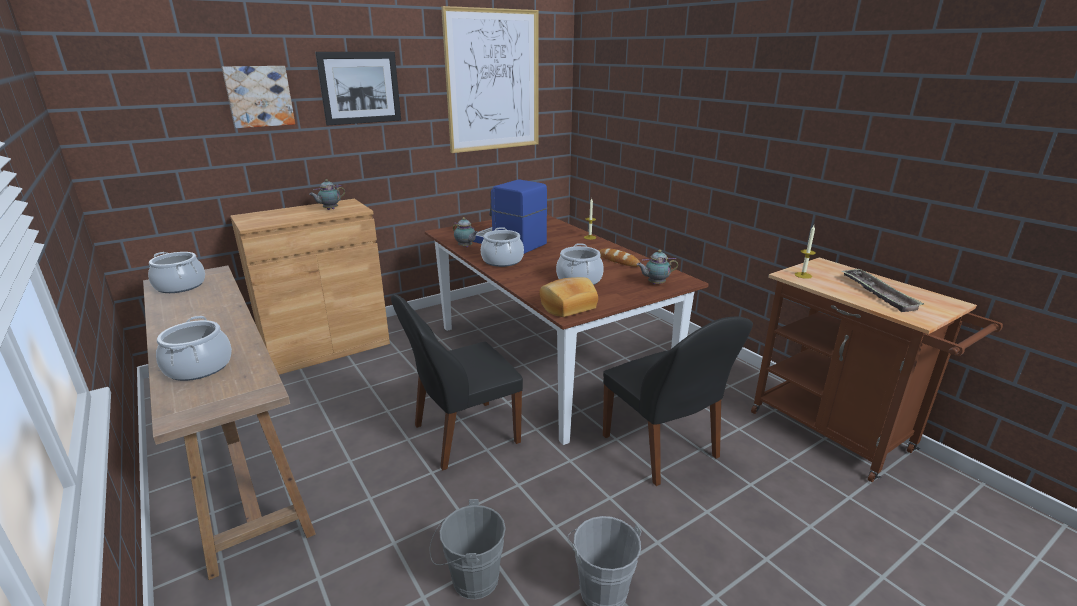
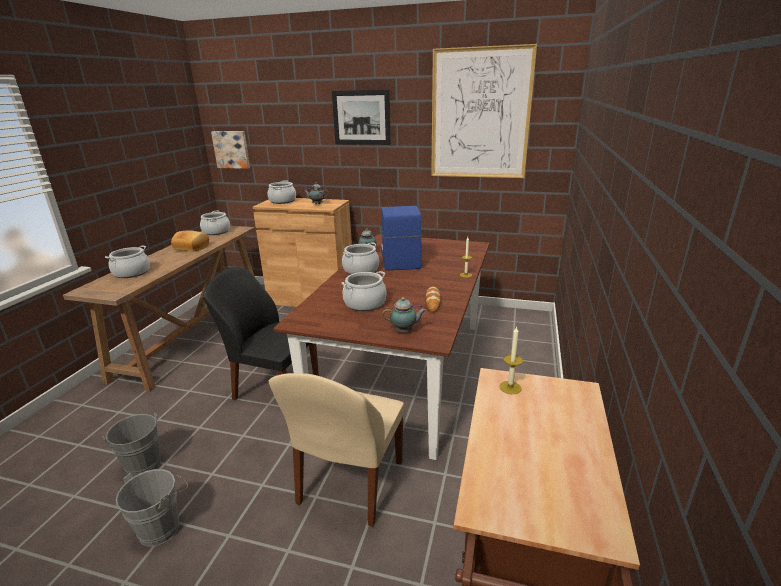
camera: 50 degrees right, 0 degrees up
(259, 96) = (296, 121): picture -> picture (232, 149)
(266, 216) = (282, 201): none -> cooking pot
(567, 306) = (307, 317): bread -> bread (192, 247)
(655, 284) = (405, 331): teapot -> teapot turned 135 degrees clockwise
(661, 448) = (349, 484): black chair -> beige chair
(877, 293) = (532, 453): tray -> none

